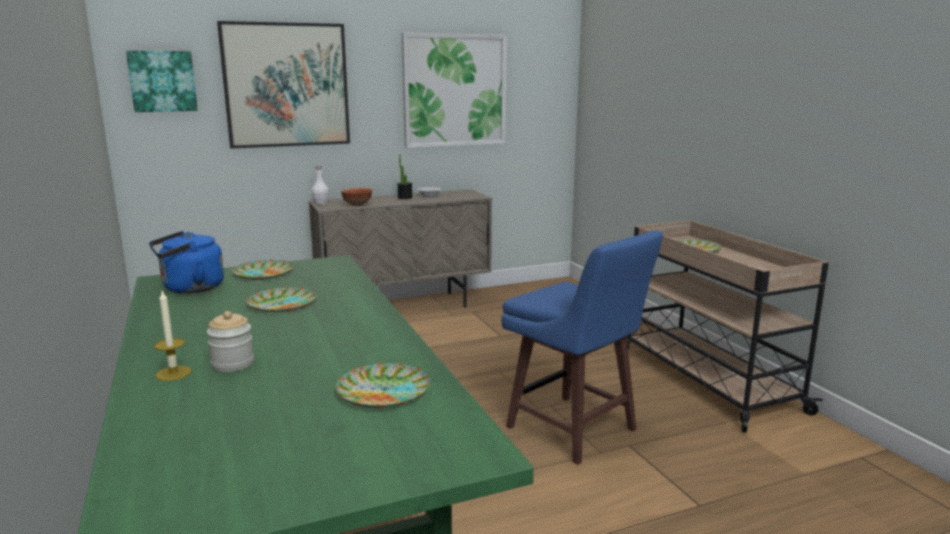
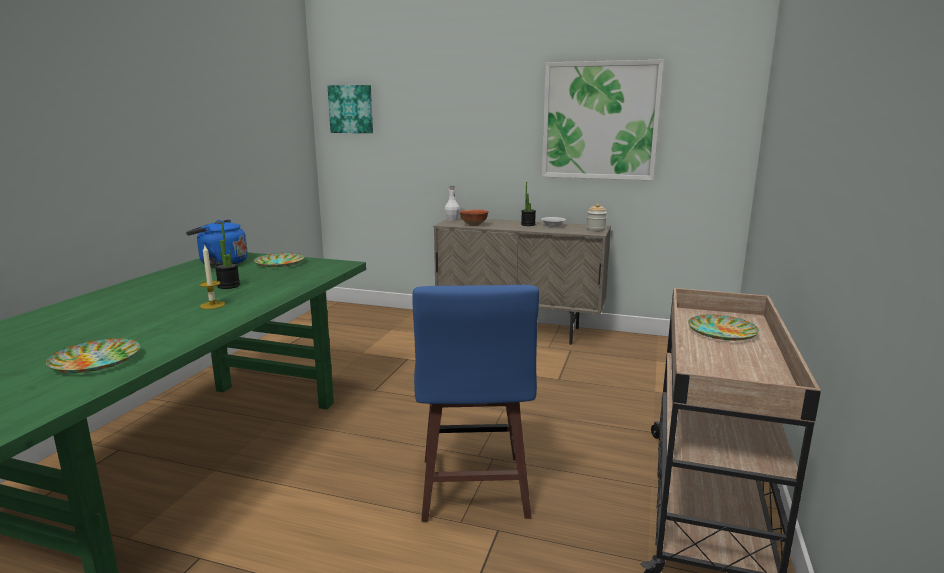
camera: 40 degrees right, 0 degrees up
(173, 373) = (69, 311): candle -> candle (212, 305)
(233, 364) = (101, 315): jar -> jar (595, 229)
(282, 304) = (228, 286): plate -> potted plant
(286, 85) = (440, 113): picture -> none

